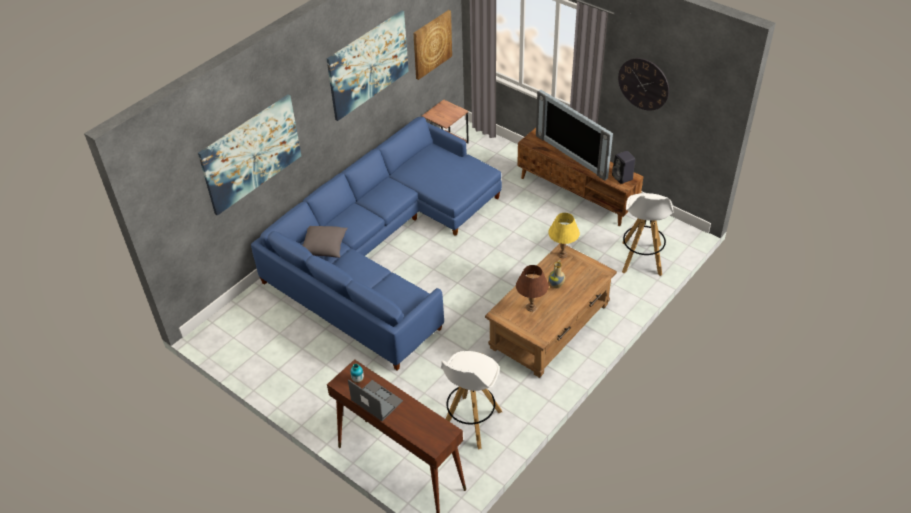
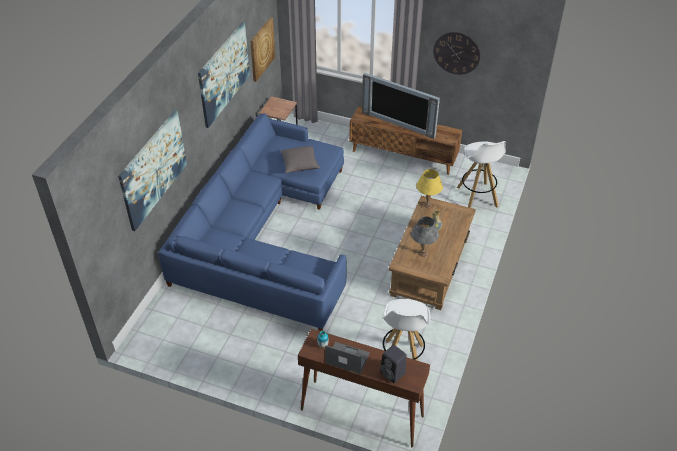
camera: 20 degrees left, 0 degrees up
(324, 248) = (223, 242): grey pillow -> grey pillow (300, 165)
(531, 307) = (423, 253): brown table lamp -> grey table lamp
(622, 178) = (447, 134): black speaker -> black speaker (393, 373)

